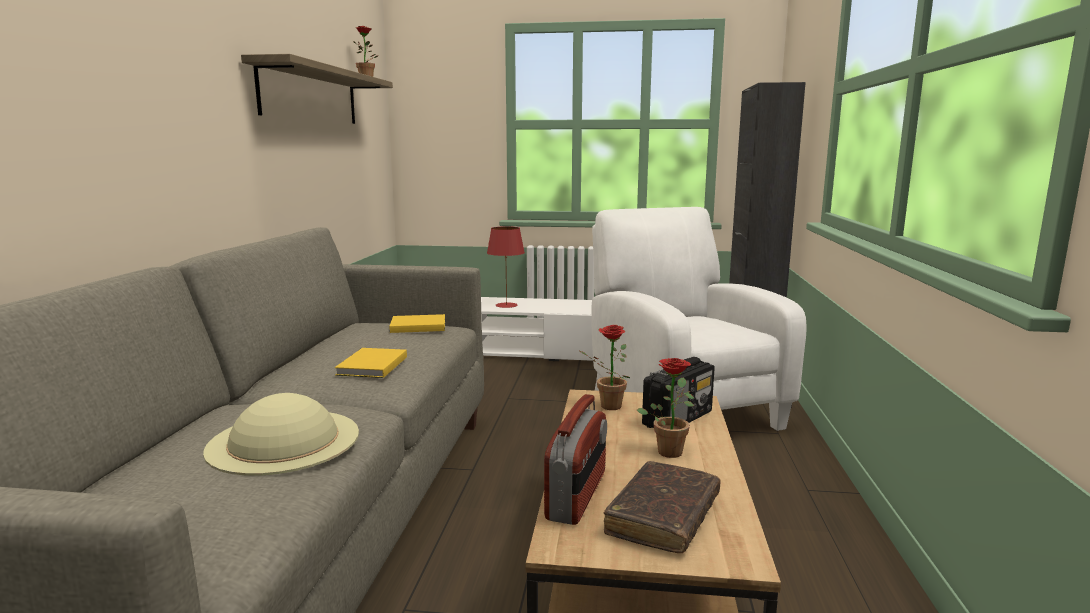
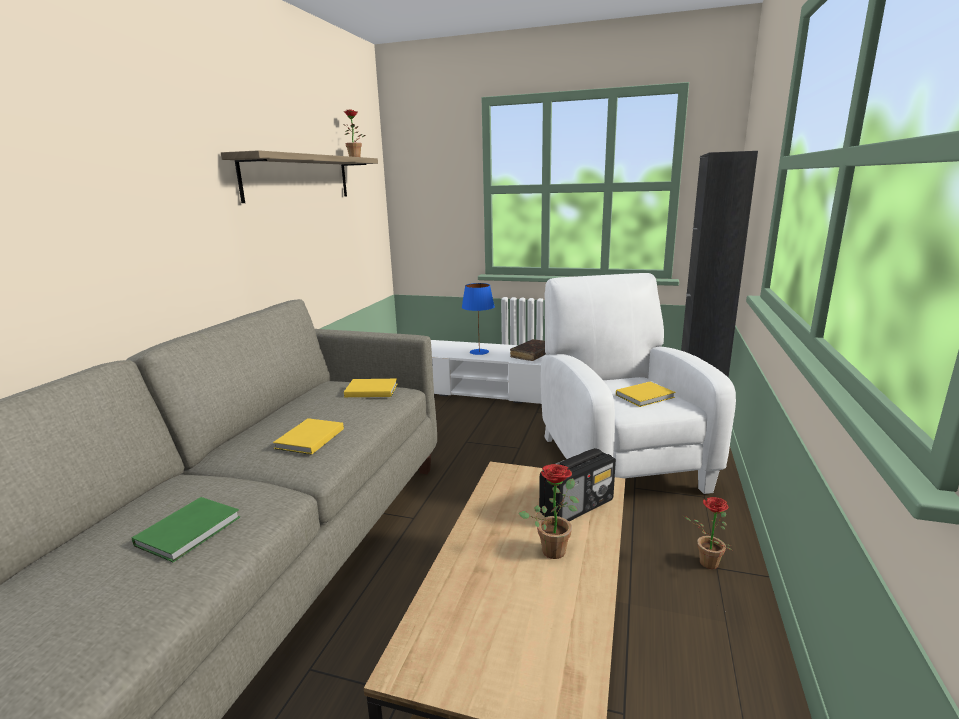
camera: 10 degrees right, 5 degrees up
(283, 440) = (191, 530): beige hat -> green book
(506, 305) = (479, 352): red table lamp -> blue table lamp
(577, 496) = (445, 602): radio -> none
(606, 406) = (515, 486): potted plant -> potted plant (704, 563)
(663, 517) = (515, 641): brown book -> brown book (533, 355)
(715, 327) = (646, 396): none -> yellow book

